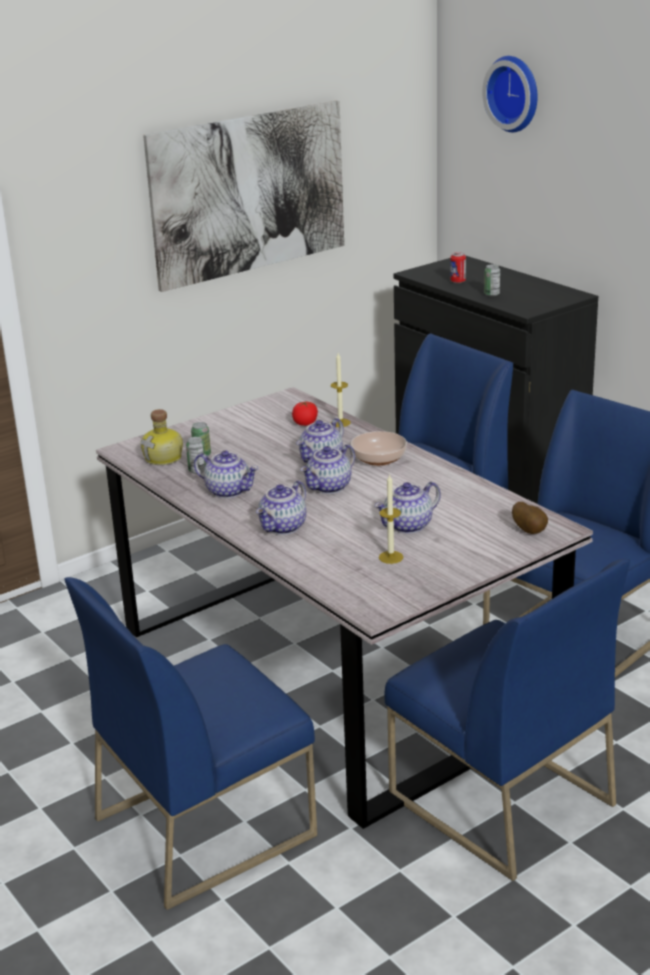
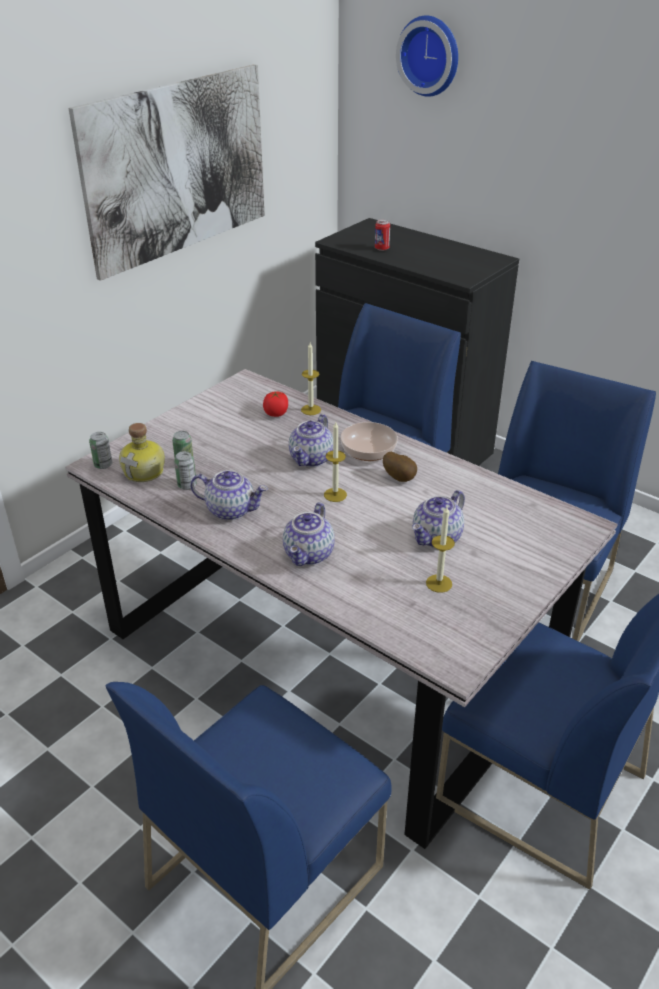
camera: 15 degrees left, 10 degrees up
(329, 487) = (335, 495): teapot -> candle
(491, 294) = (421, 262): can -> can (103, 465)
(530, 531) = (559, 531): potato -> potato (400, 478)

